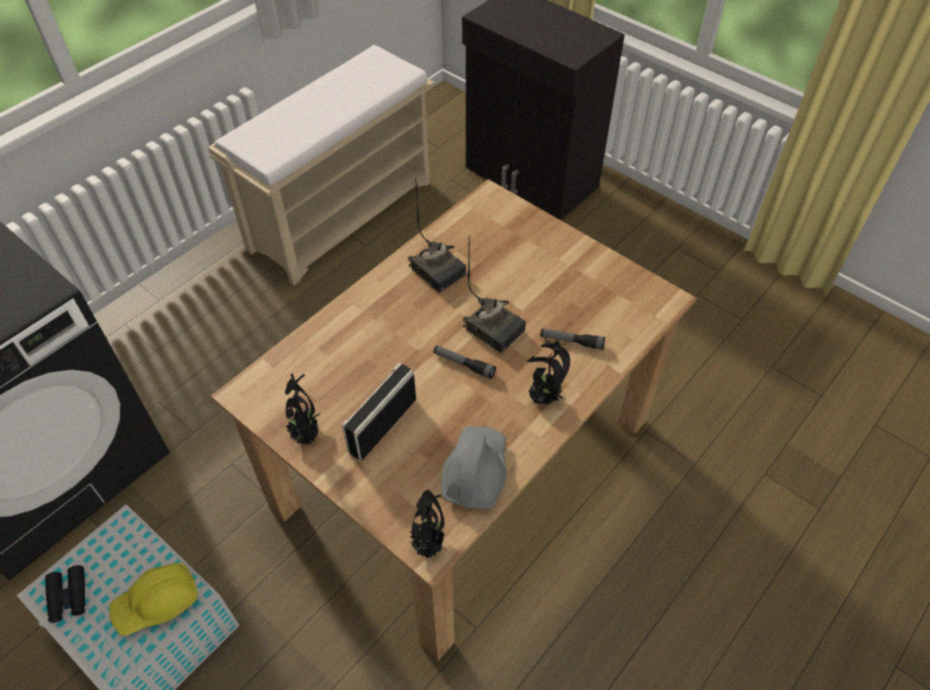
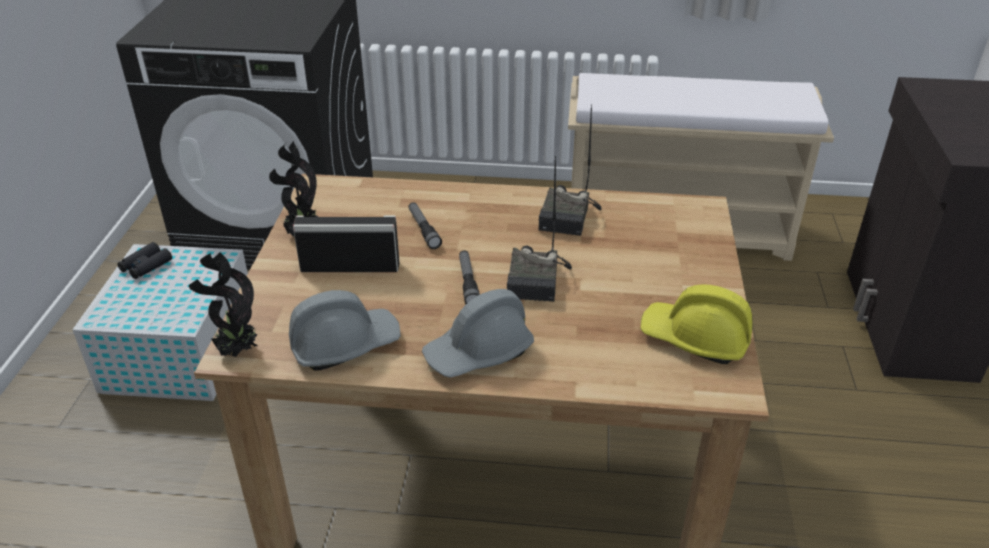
camera: 55 degrees right, 15 degrees down
(157, 602) = (167, 309): yellow hard hat -> yellow hard hat (695, 339)
(543, 399) = (479, 352): potted plant -> grey hard hat
(571, 342) = (578, 341): flashlight -> flashlight (423, 230)

